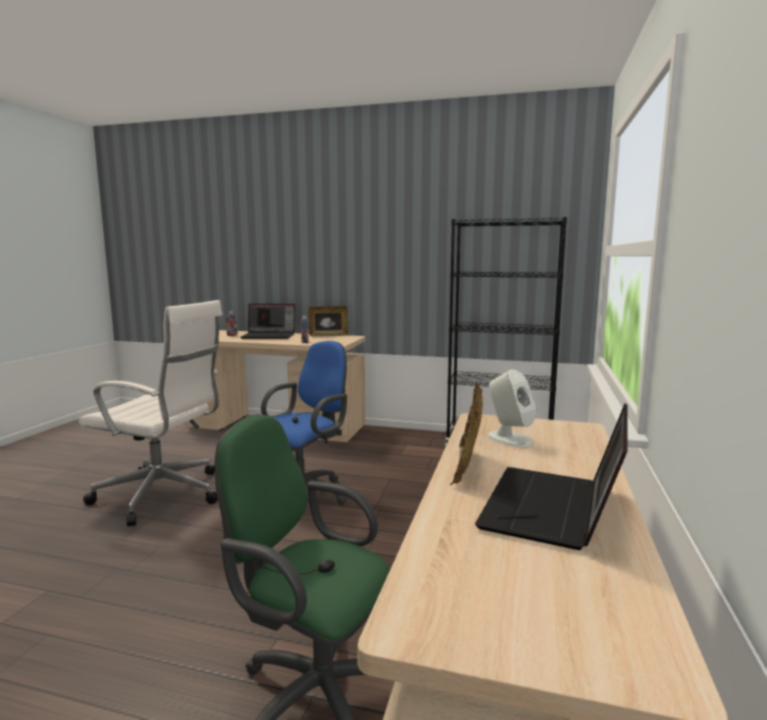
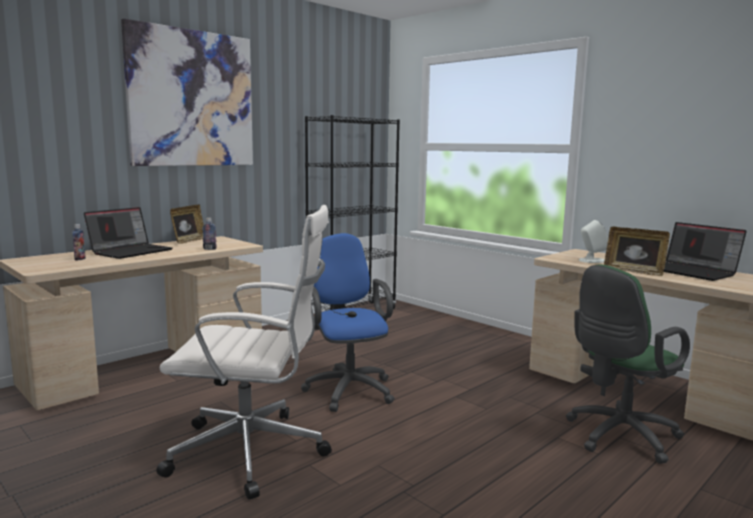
camera: 60 degrees left, 0 degrees up
(163, 495) = (253, 452): white office chair -> white office chair turned 45 degrees clockwise
(343, 215) = (192, 99): none -> picture

